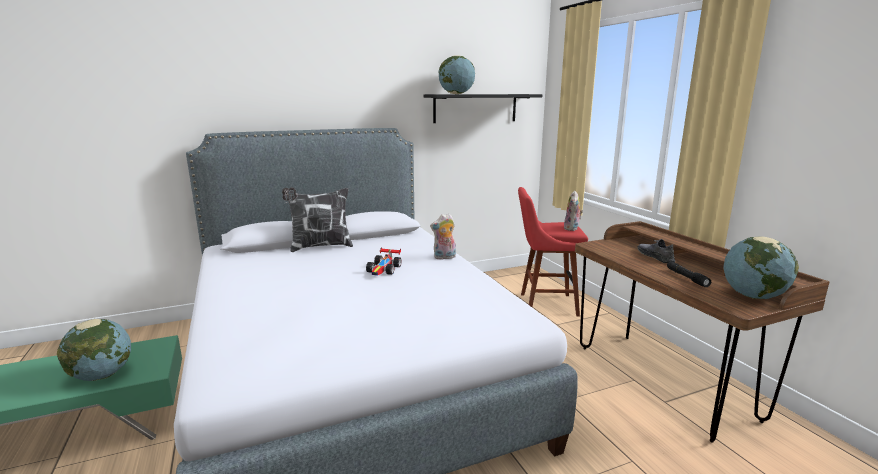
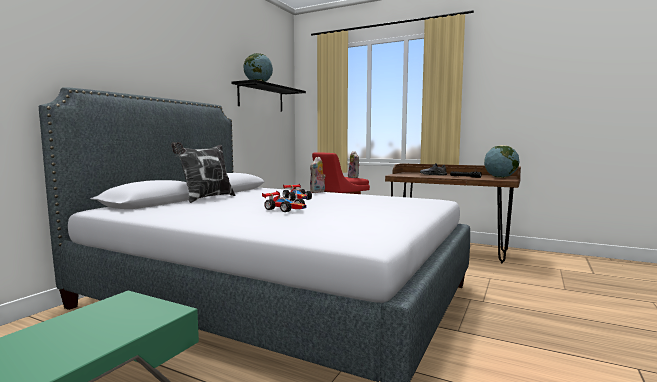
camera: 40 degrees left, 10 degrees down
(102, 375) = (111, 329): globe -> none
(312, 292) = (285, 209): none -> toy car

